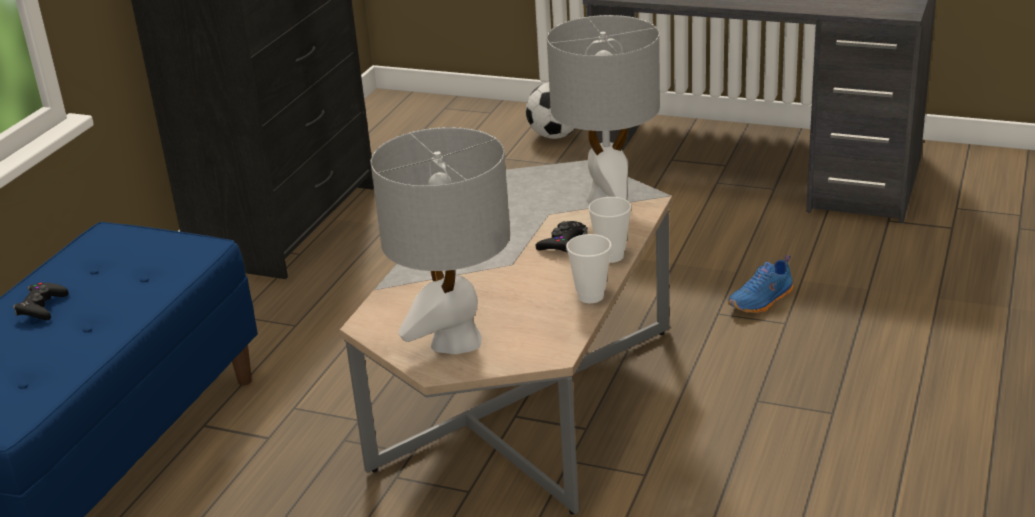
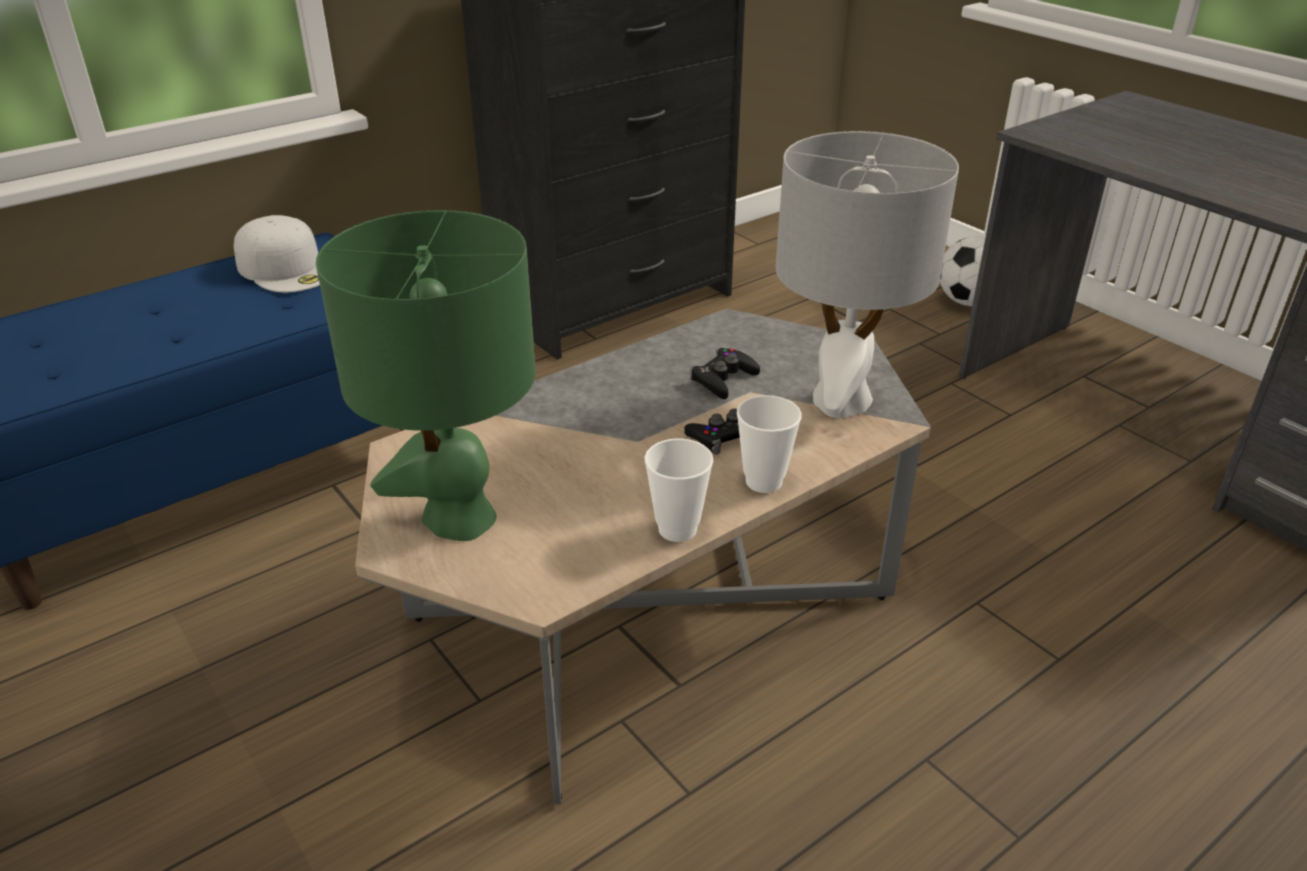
camera: 30 degrees right, 5 degrees up
(42, 307) = (169, 299): black game controller -> black game controller (723, 379)
(109, 255) = (288, 268): none -> white cap
(456, 341) = (458, 518): grey table lamp -> green table lamp
(762, 301) = (1051, 611): blue shoe -> none

